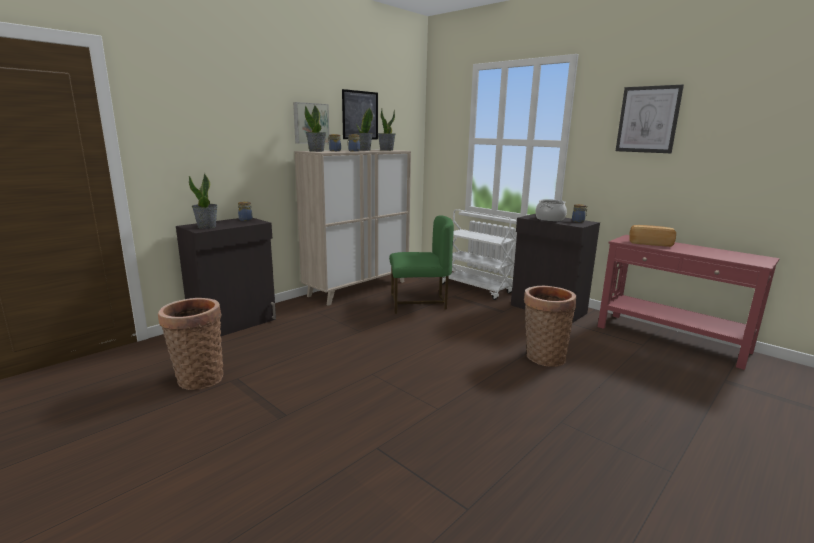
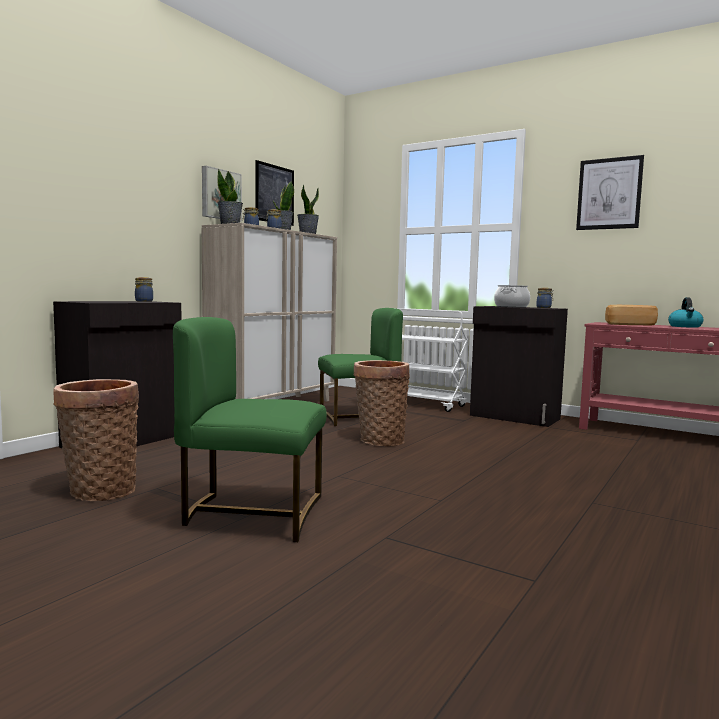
camera: 10 degrees left, 10 degrees down
(207, 227) = (99, 302): potted plant -> none
(292, 412) = (253, 513): none -> green chair
(542, 357) = (535, 453): basket -> basket (379, 440)
(701, 249) = (685, 326): none -> kettle

